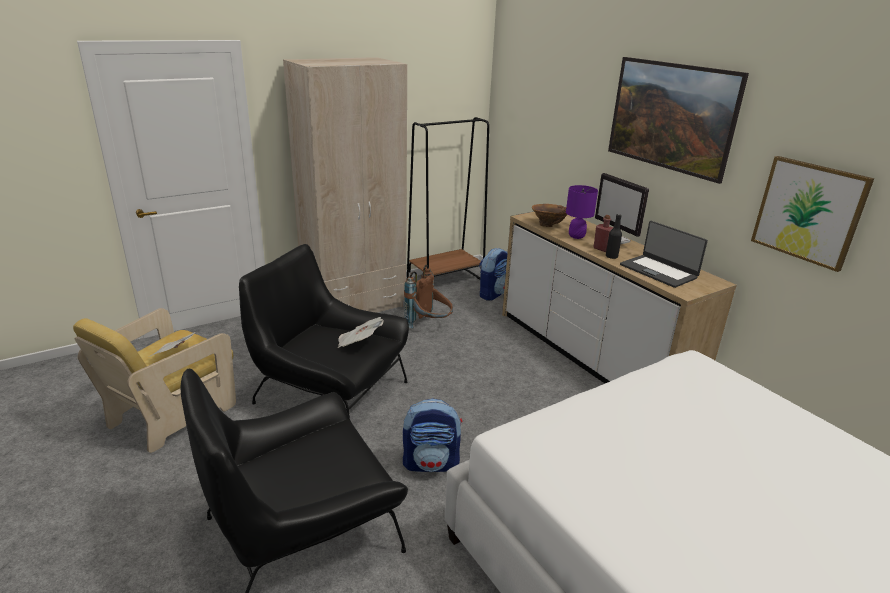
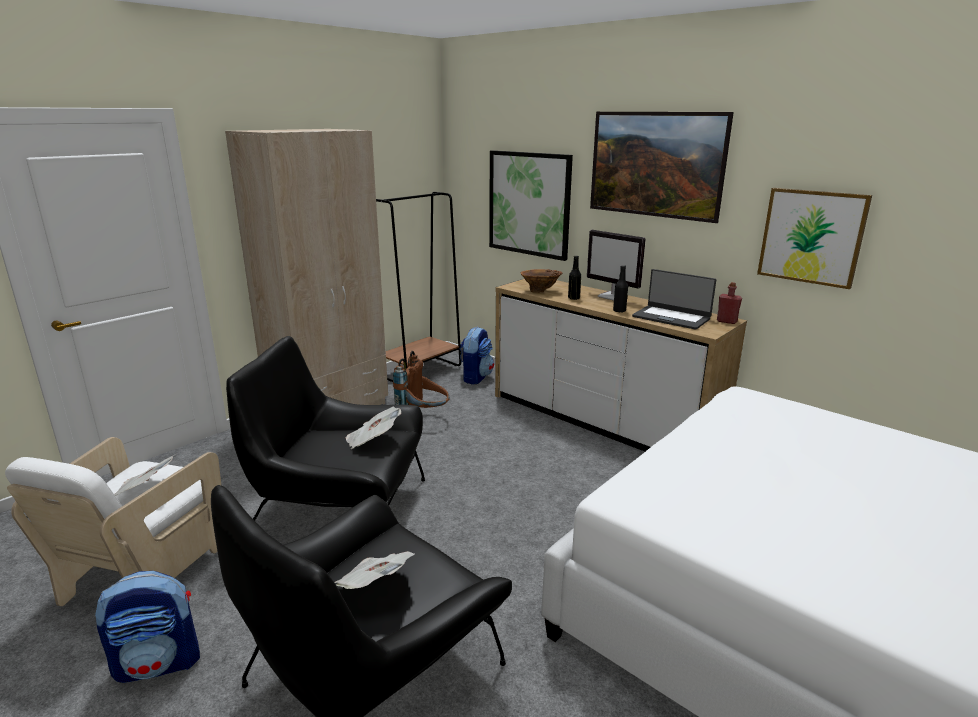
camera: 15 degrees left, 5 degrees down
(172, 414) = (145, 570): yellow armchair -> white armchair
(305, 466) = (375, 585): none -> newspaper
(431, 463) = (490, 560): backpack -> backpack (159, 663)
(557, 138) = (529, 204): none -> picture
(576, 237) = (573, 298): purple table lamp -> black bottle
(602, 249) = (605, 305): red bottle -> red bottle (726, 321)

